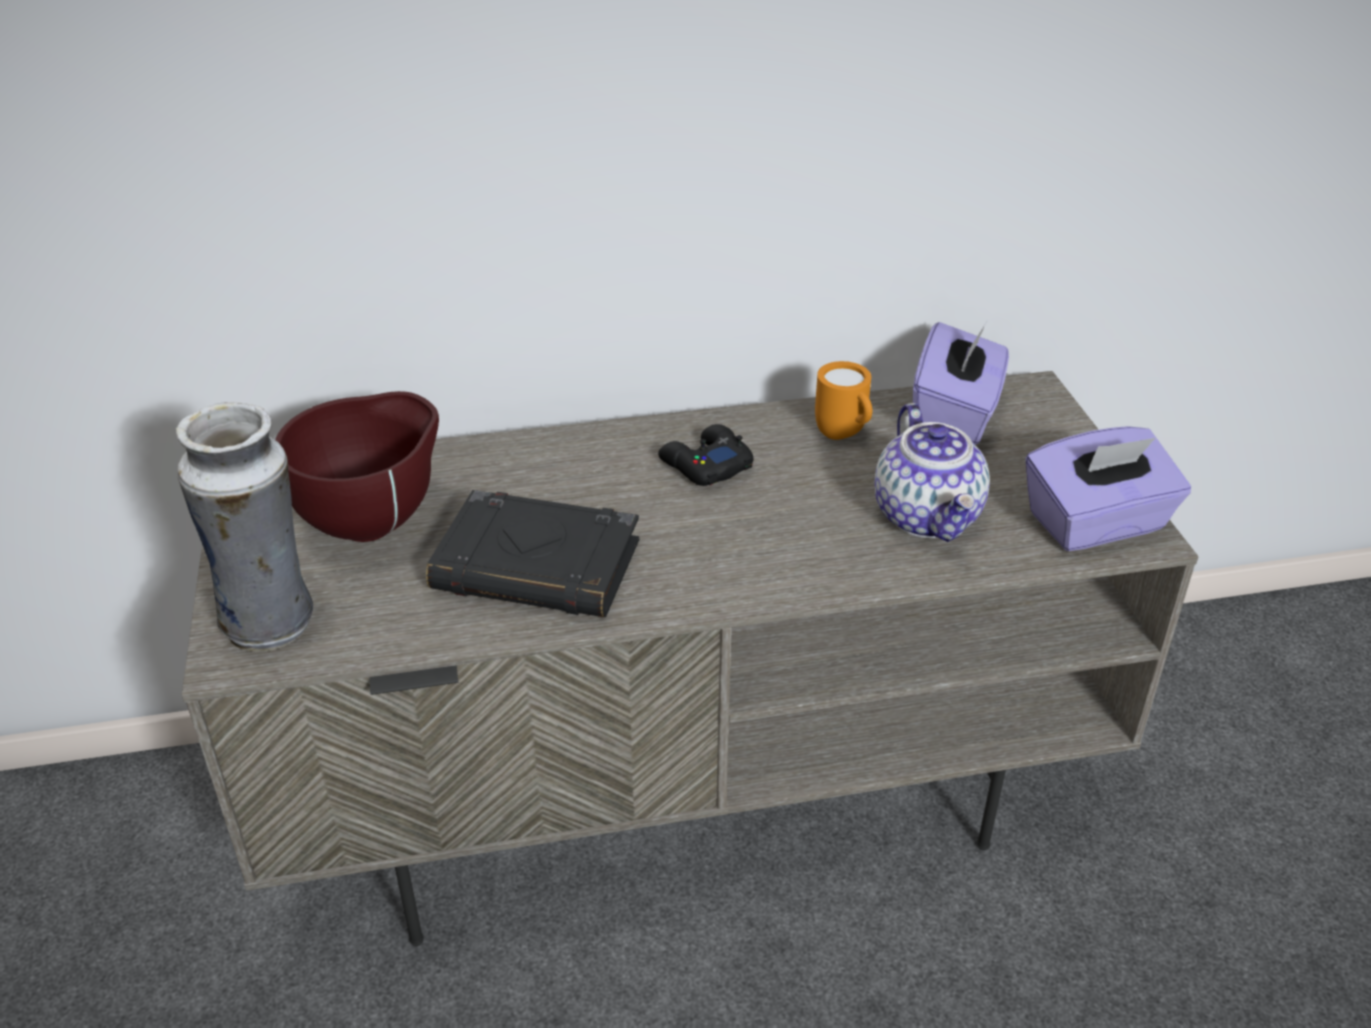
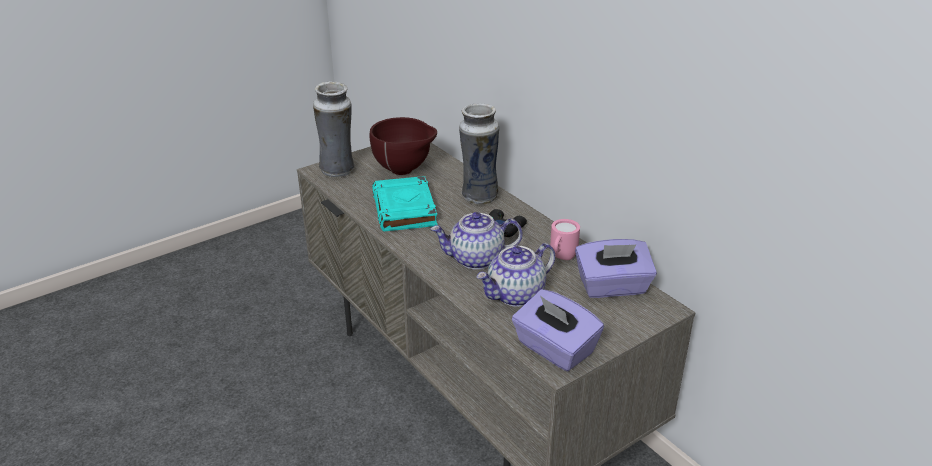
camera: 65 degrees right, 5 degrees down
(539, 566) = (405, 209): black book -> turquoise book
(570, 459) = (478, 196): none -> vase
(789, 527) = (476, 259): none -> teapot
(844, 435) = (561, 258): orange mug -> pink mug

